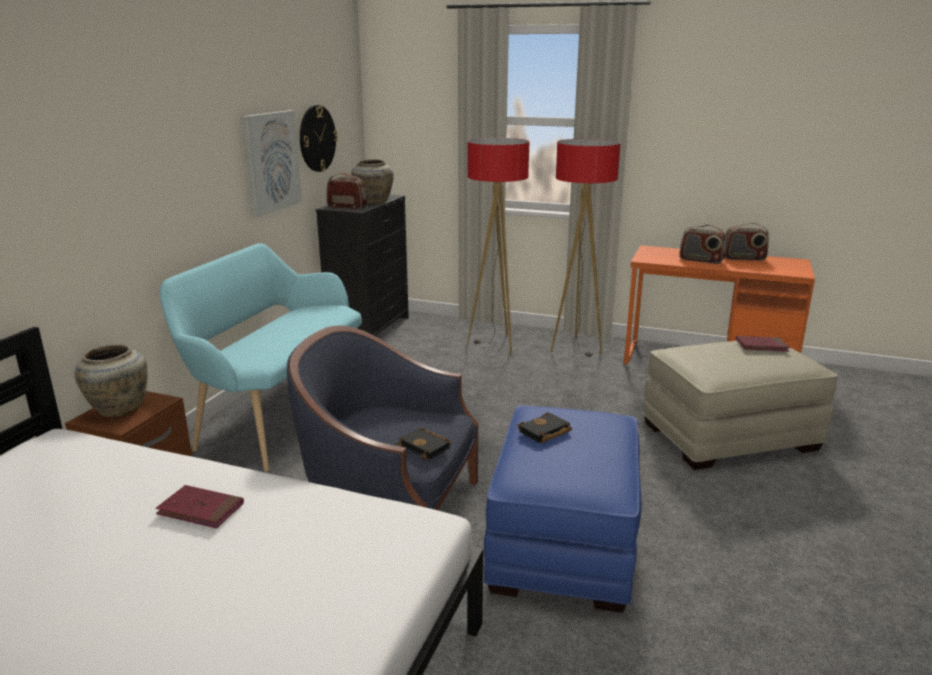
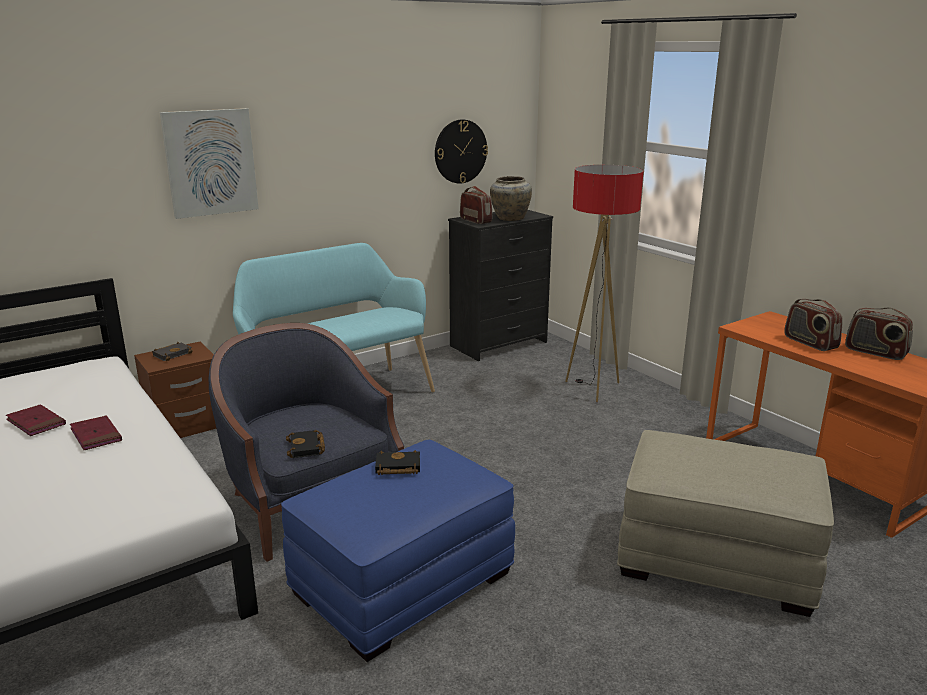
camera: 35 degrees right, 0 degrees up
(118, 408) = (173, 354): beige vase -> black book
(271, 162) = (393, 170): picture -> picture (210, 162)
(576, 348) = (674, 414): floor lamp -> none
(761, 346) = (774, 461): red book -> red book (36, 423)

